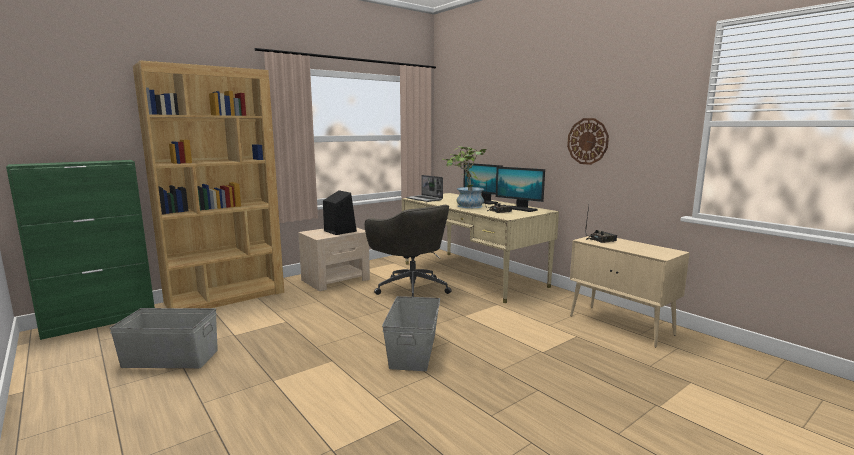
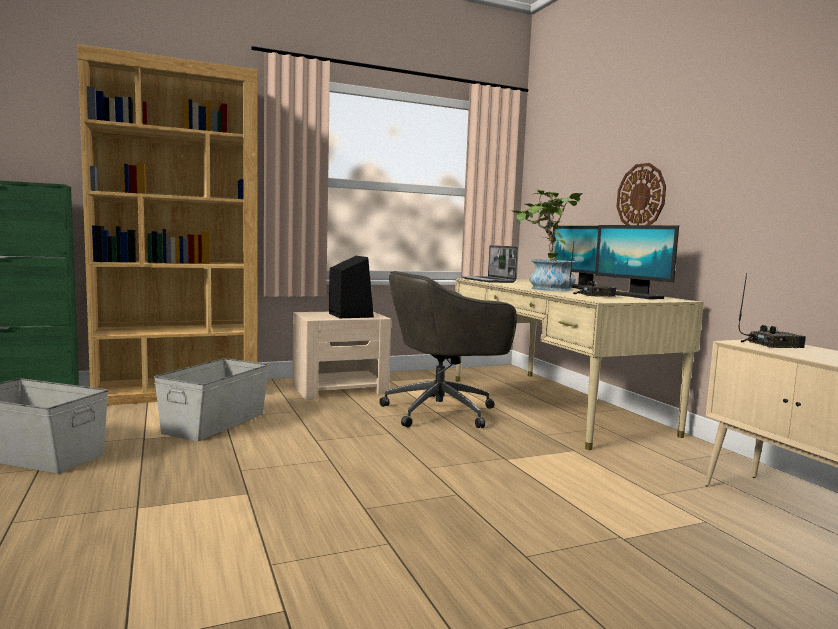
camera: 15 degrees right, 5 degrees down
(411, 288) = (443, 412): grey office chair -> grey office chair turned 90 degrees clockwise
(414, 350) = (387, 498): grey storage box -> grey storage box (216, 423)
(587, 141) = (761, 175): wall clock -> wall clock (641, 196)

